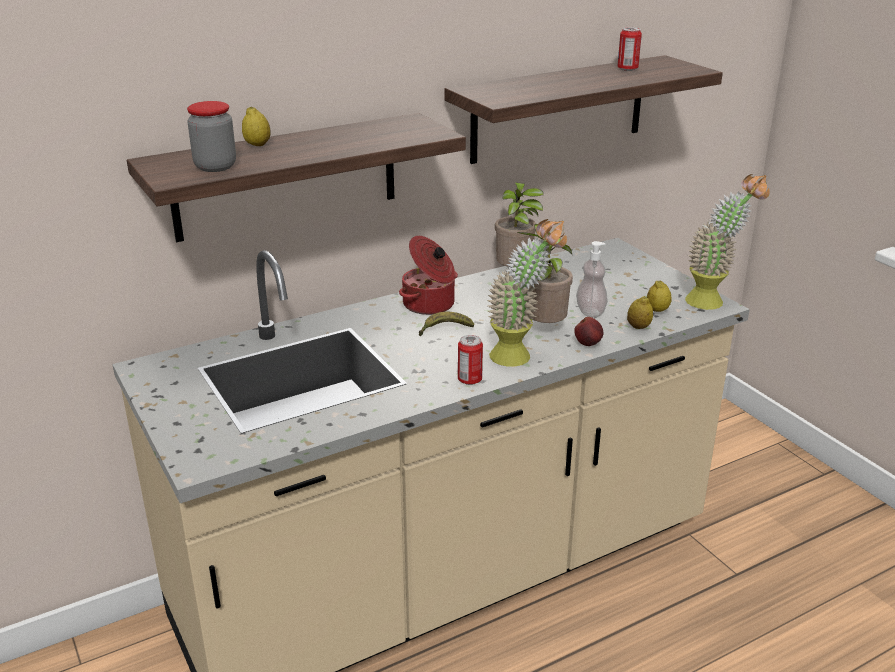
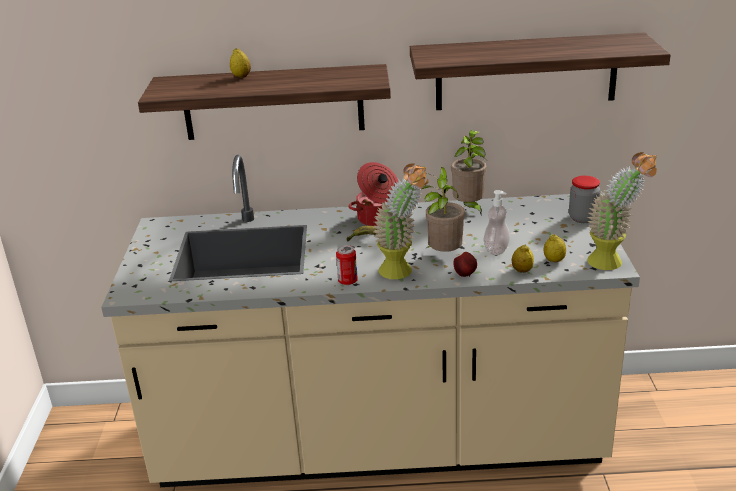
camera: 30 degrees right, 0 degrees up
(215, 166) = (194, 89): jar -> jar (582, 218)
(627, 69) = (585, 43): can -> none

